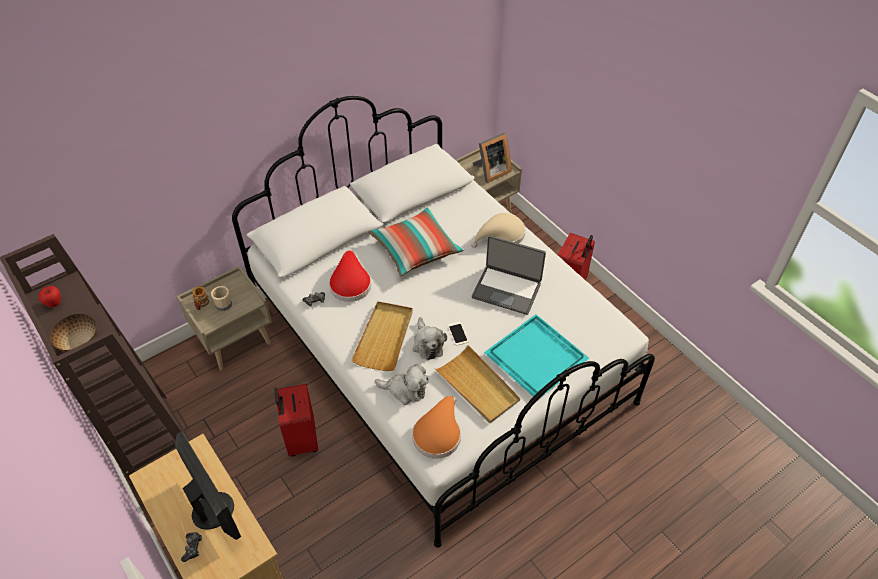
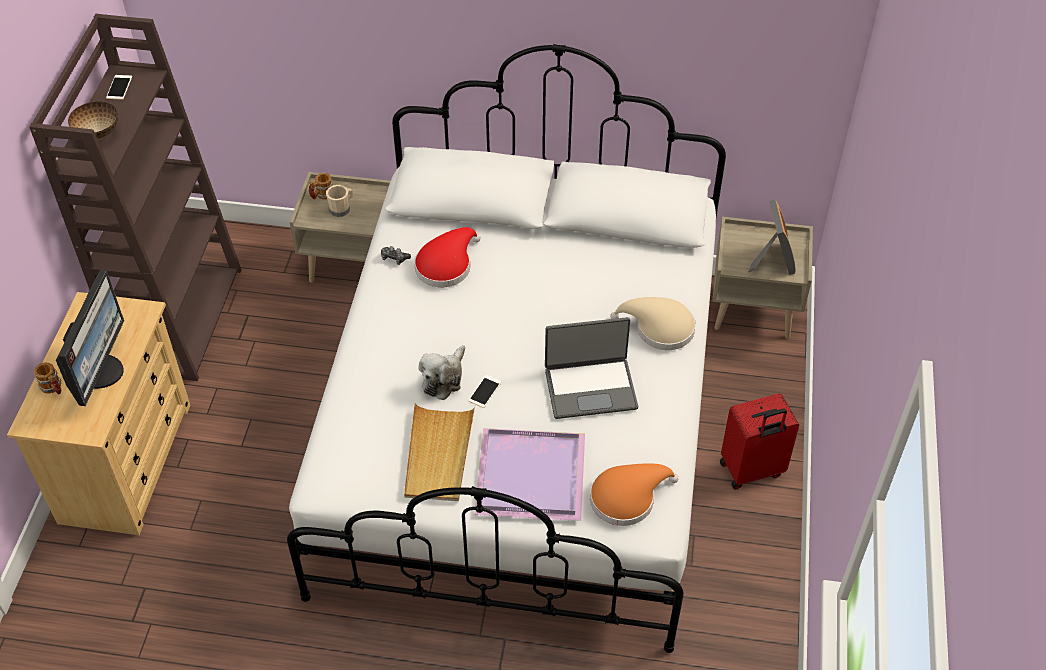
camera: 45 degrees right, 0 degrees up
(54, 304) = (119, 87): apple -> phone
(193, 548) = (53, 388): game controller -> mug
(301, 439) = (304, 401): red suitcase -> none
(384, 337) = (413, 341): beige tray -> none
(405, 390) = (370, 404): plush toy -> none
(416, 249) = (550, 278): pillow -> none
(438, 433) = (349, 466): orange hat -> orange hat (627, 497)
(491, 171) = (772, 260): picture frame -> picture frame turned 105 degrees counterclockwise
(507, 289) = (590, 388): laptop -> laptop turned 75 degrees counterclockwise
(536, 355) = (533, 474): turquoise tray -> purple tray

